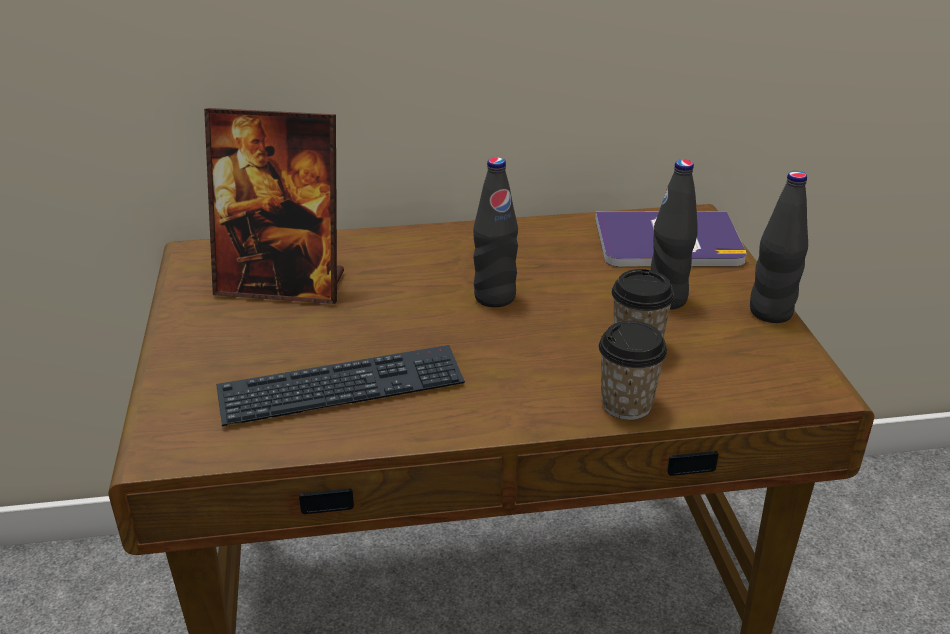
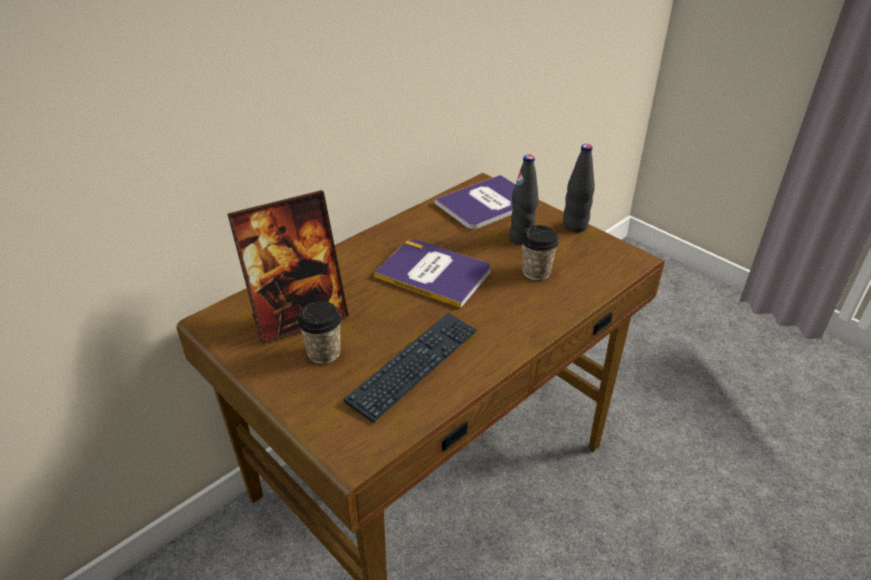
camera: 35 degrees left, 5 degrees up
(494, 297) = (434, 273): black bottle -> book
(626, 404) = (564, 305): cup -> cup (324, 353)

